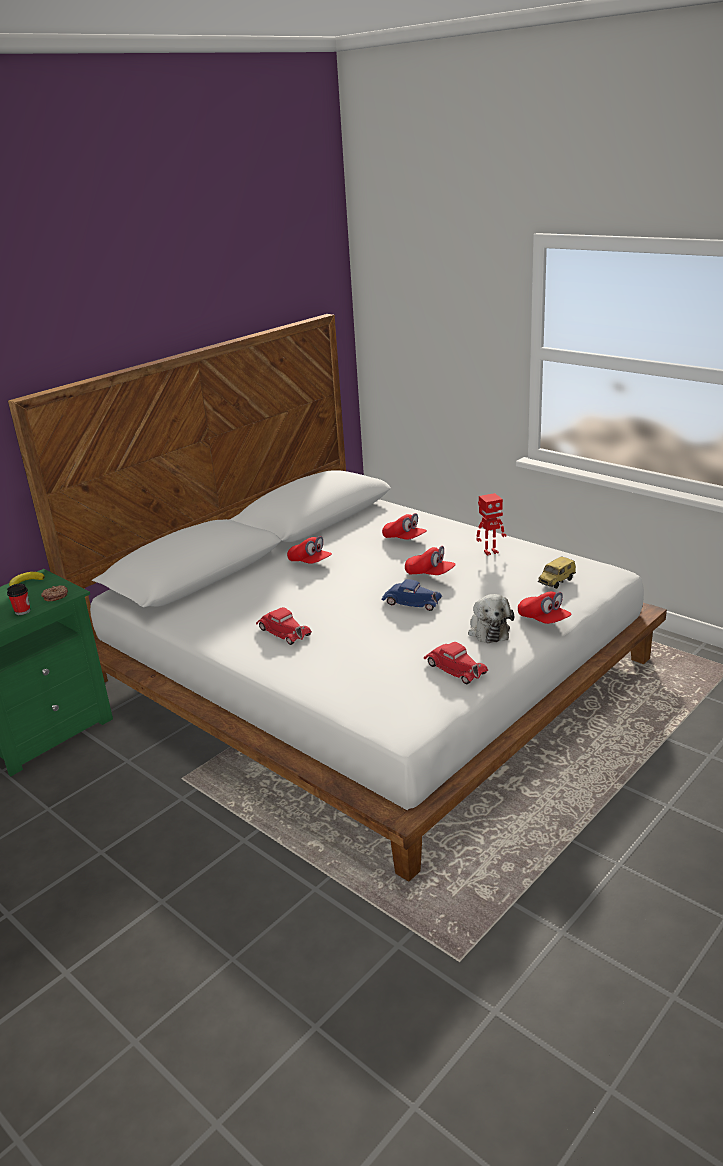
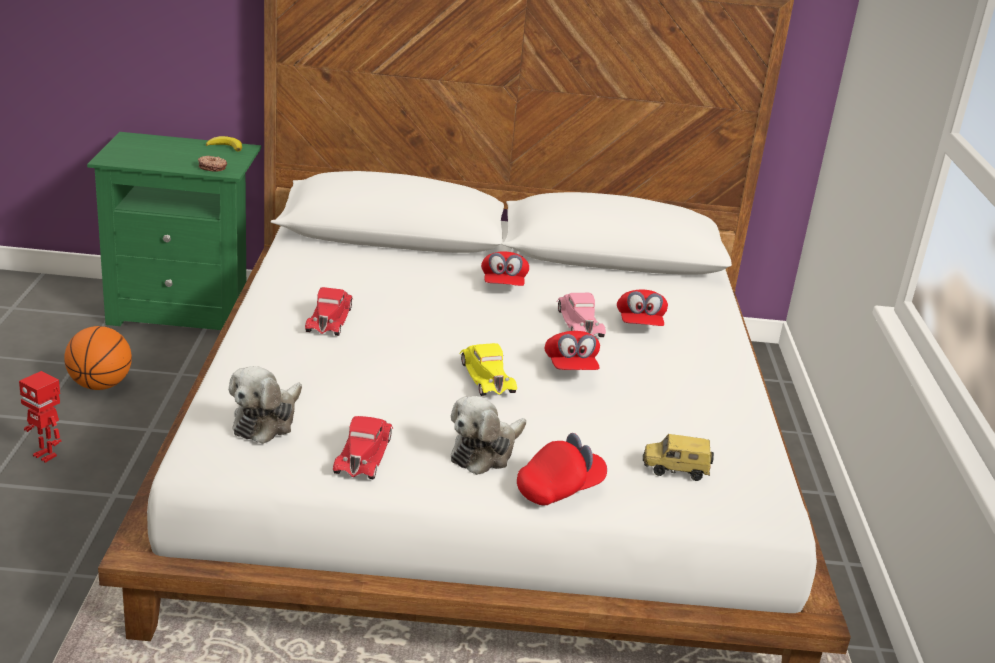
camera: 45 degrees right, 0 degrees up
(22, 611) = (170, 164): cup -> none
(94, 805) = (100, 385): none -> basketball
(383, 554) = (579, 322): none -> pink toy car
(387, 690) = (266, 421): none -> plush toy
(411, 602) = (486, 376): blue toy car -> yellow toy car
(490, 552) = (689, 394): toy robot -> toy robot (46, 455)
(543, 620) = (560, 489): red cap -> red cap turned 135 degrees counterclockwise

